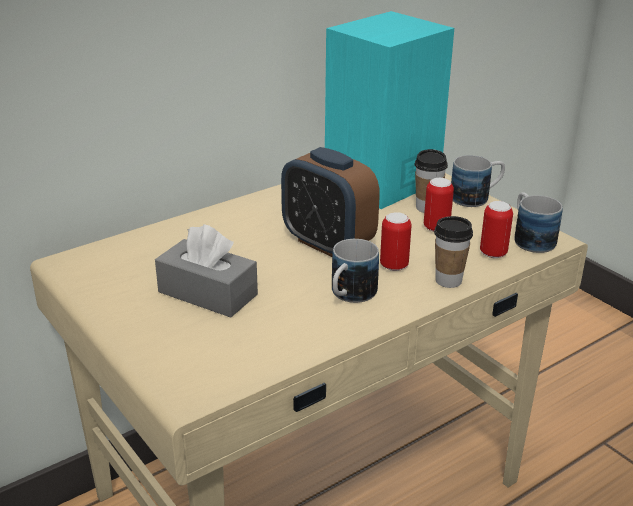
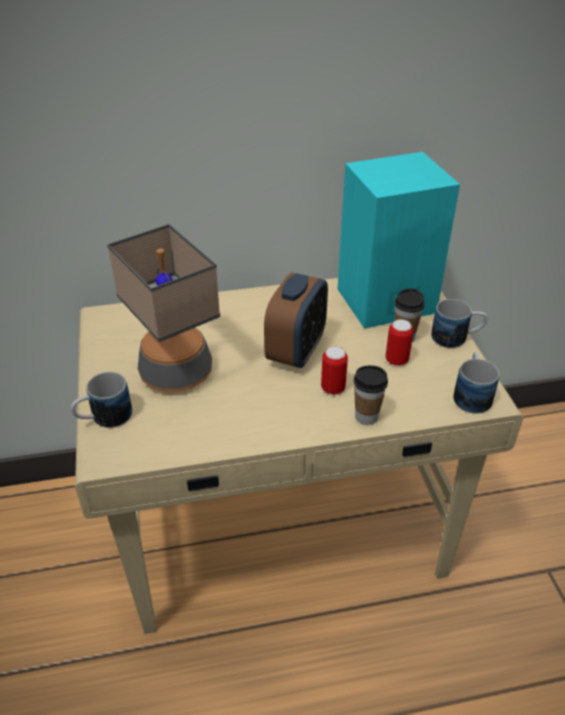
camera: 25 degrees right, 10 degrees up
(207, 293) = (176, 372): grey tissue box -> table lamp
(328, 243) = (296, 351): alarm clock -> alarm clock turned 135 degrees counterclockwise
(349, 296) = (276, 407): mug -> mug (104, 418)
(493, 253) = (426, 400): can -> none

